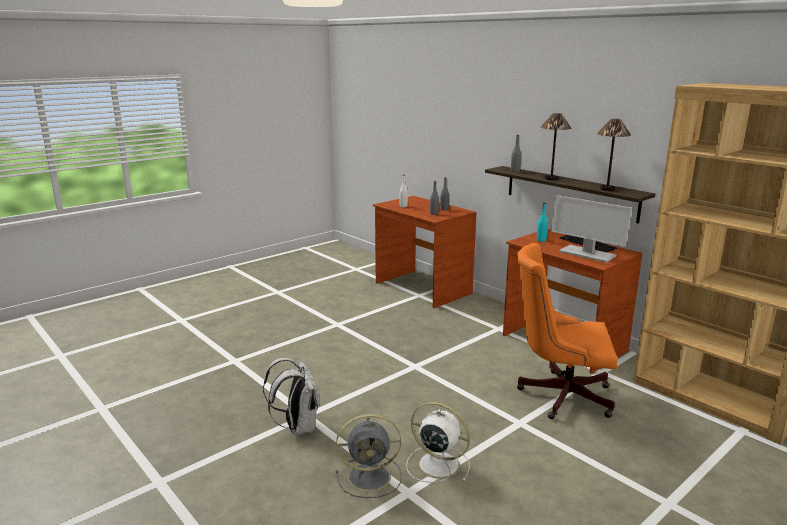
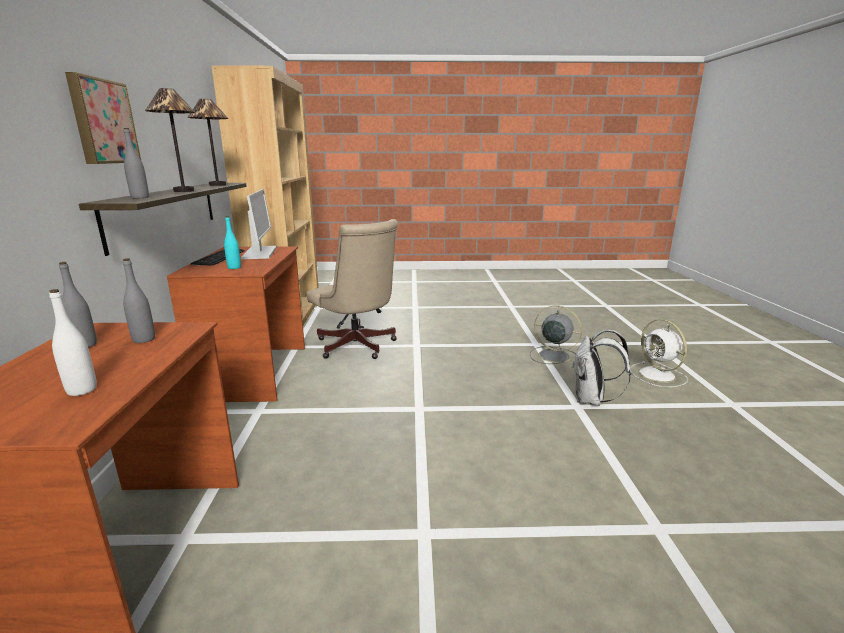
camera: 140 degrees left, 0 degrees up
(437, 464) = (502, 347): white fan -> white fan (658, 375)
(532, 130) = (102, 122): none -> picture
(559, 394) = (358, 347): orange office chair -> beige office chair

